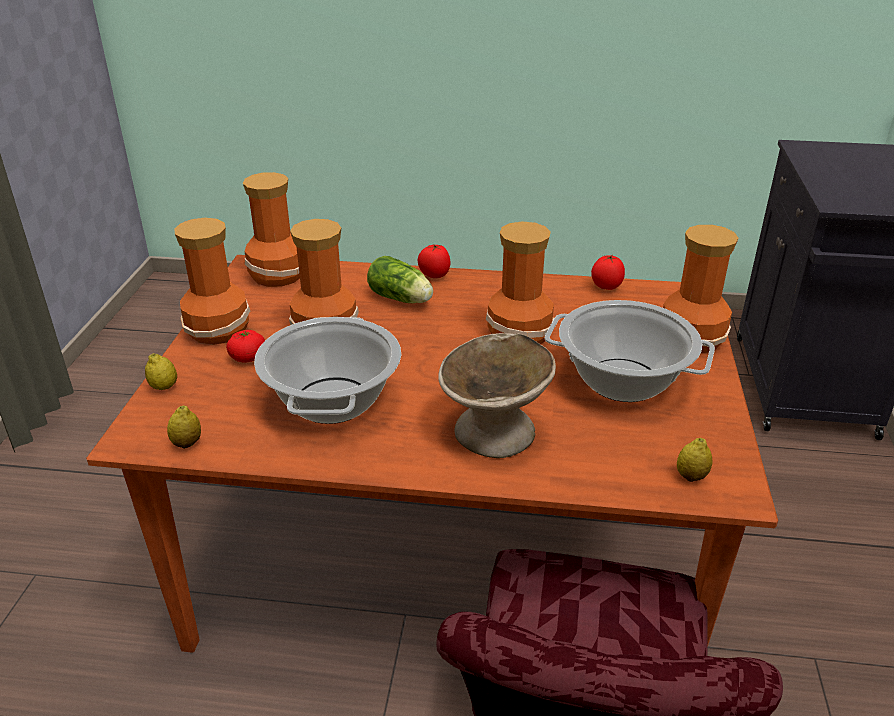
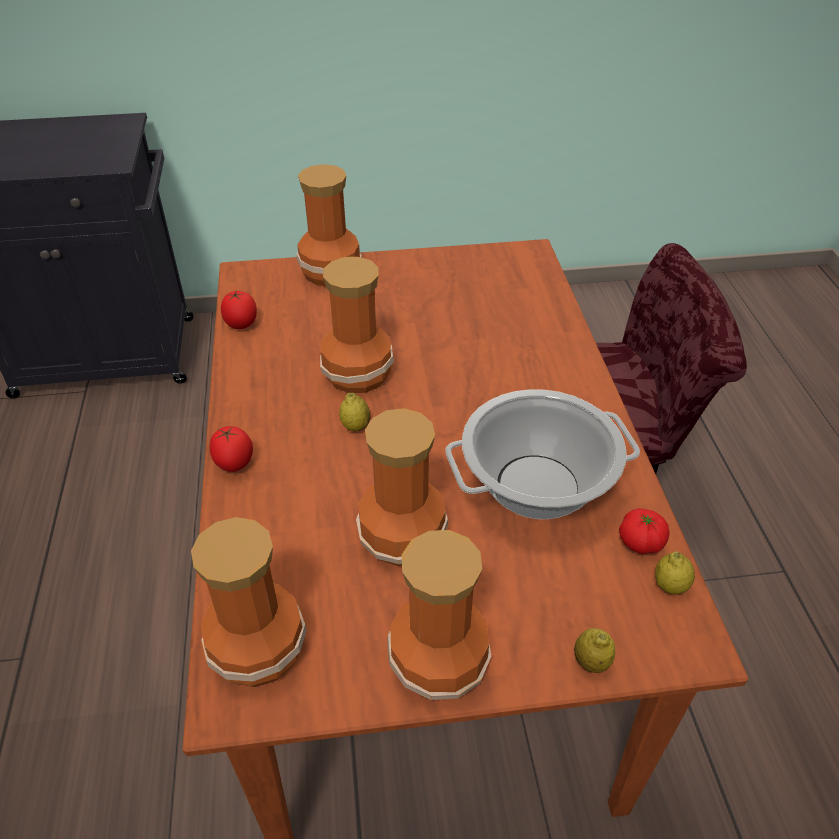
camera: 105 degrees left, 10 degrees up
(248, 357) = (491, 595): tomato -> tomato (640, 542)
(402, 299) = (304, 481): lettuce -> none
(495, 432) = (527, 367): beige bowl -> none
(623, 380) = (415, 304): cooking pot -> none
(691, 476) = (525, 269): lemon -> lemon (355, 426)

